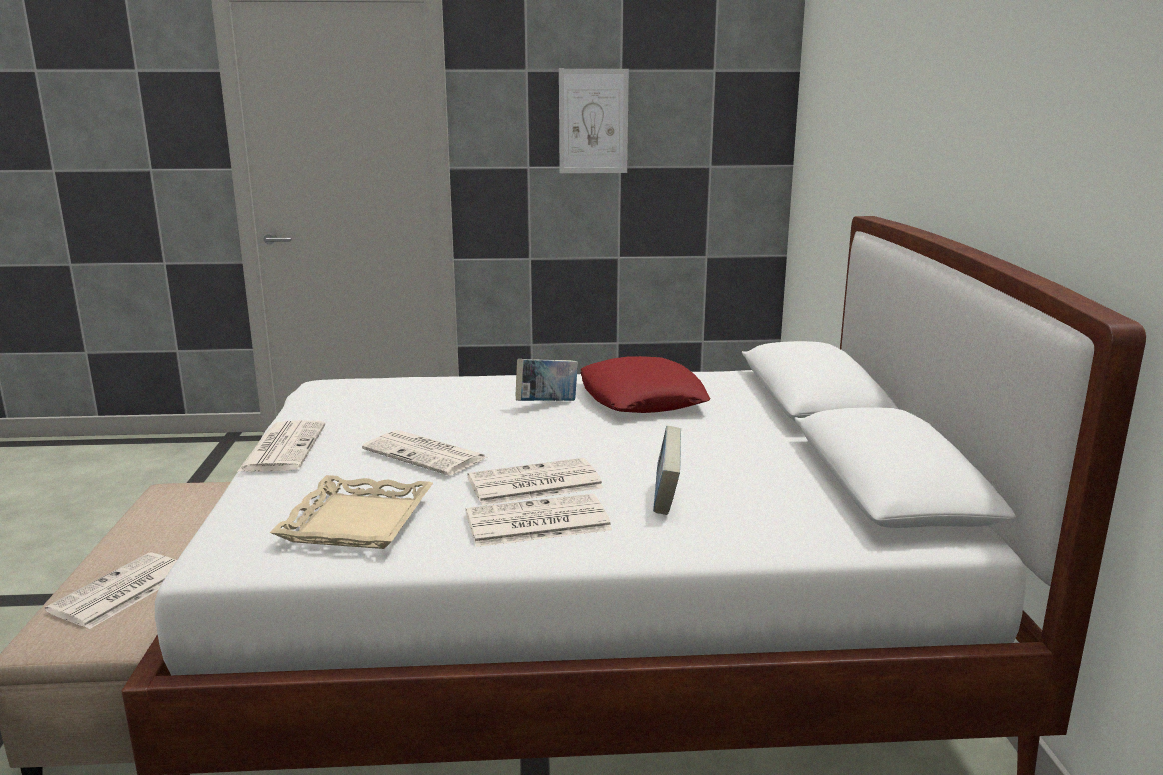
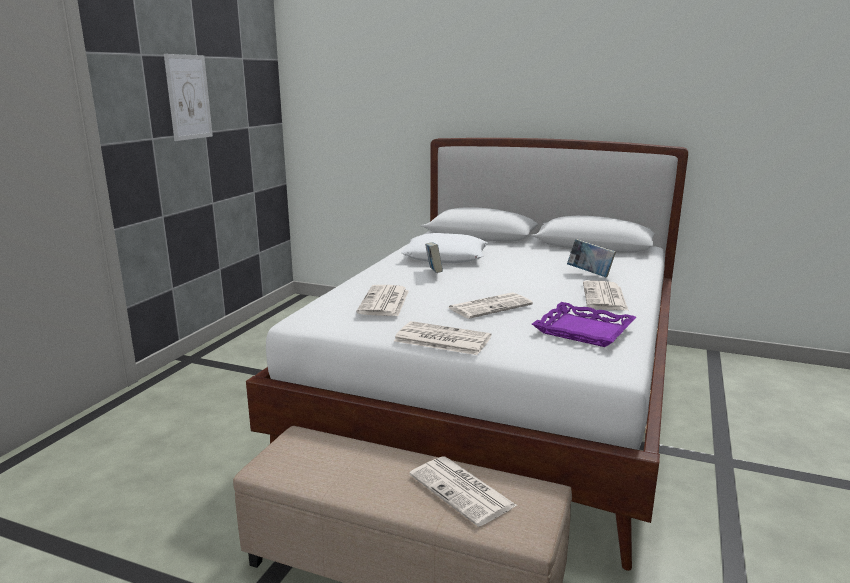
camera: 65 degrees left, 0 degrees up
(358, 522) = (584, 330): beige tray -> purple tray
(533, 484) = (555, 291): newspaper -> newspaper (384, 302)
(642, 398) = (445, 257): red pillow -> white pillow

